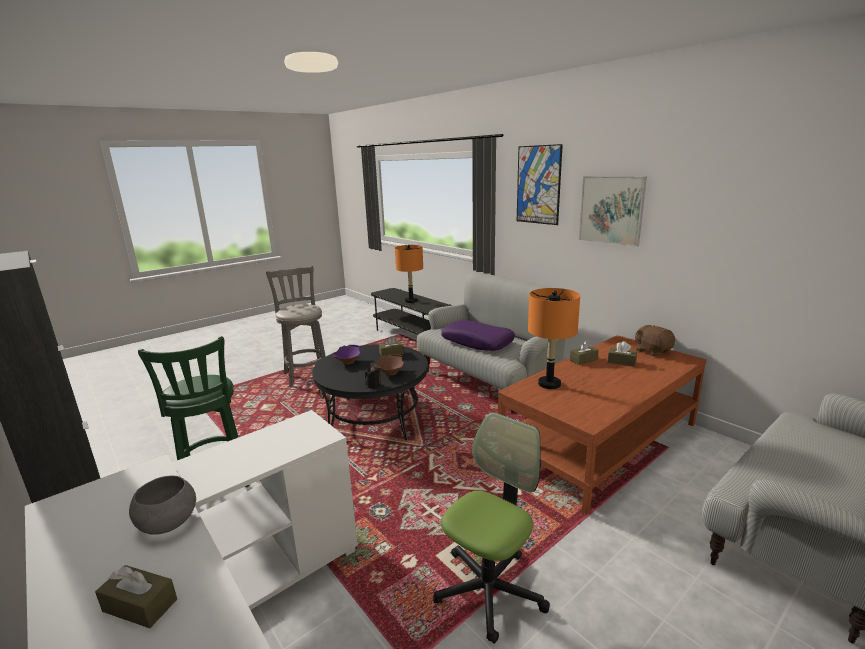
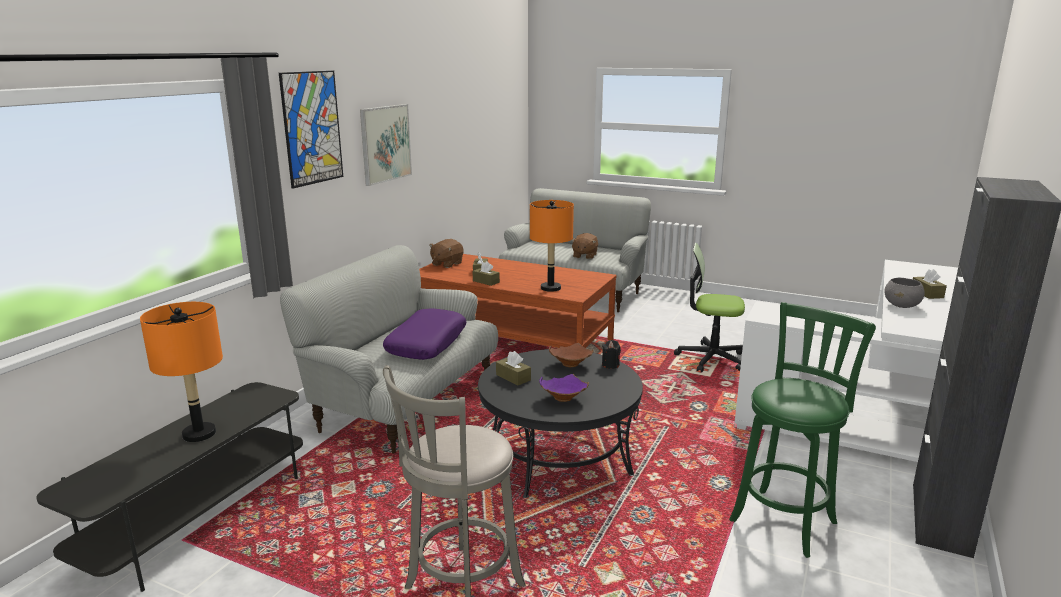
camera: 115 degrees left, 0 degrees up
(777, 469) = (584, 256): none -> brown plush toy

